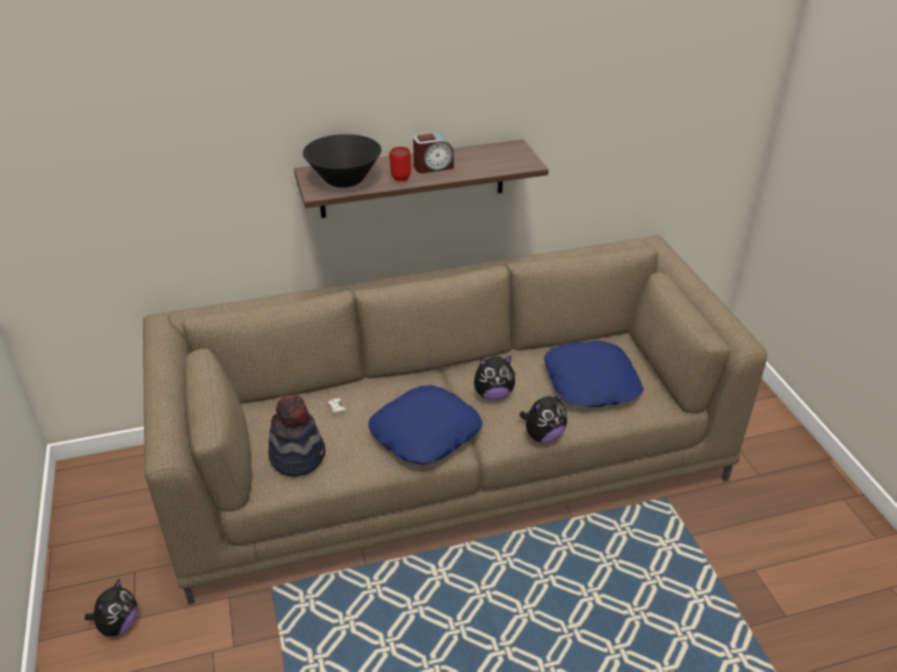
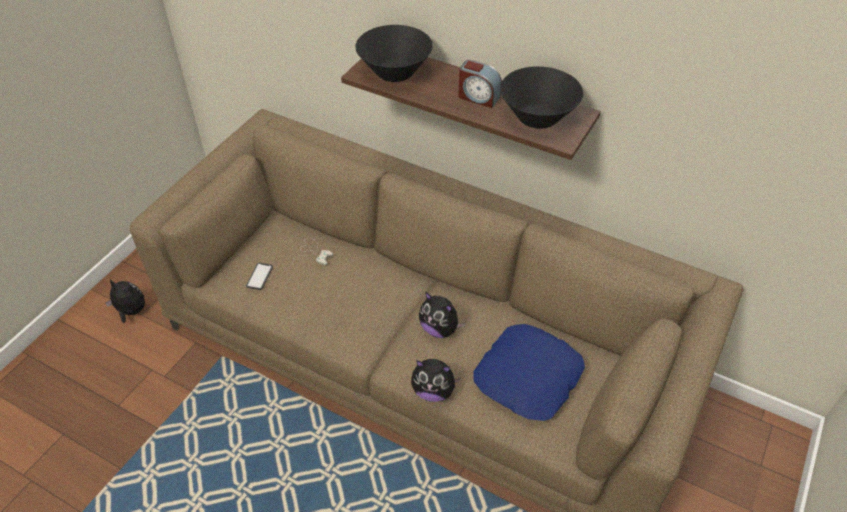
camera: 45 degrees right, 10 degrees up
(118, 625) = (131, 311): plush toy -> plush toy turned 135 degrees counterclockwise
(298, 456) = (259, 276): hat -> phone
(398, 177) = (437, 92): red mug -> none
(424, 432) = (355, 321): blue pillow -> none
(493, 160) = (537, 118): none -> black bowl

